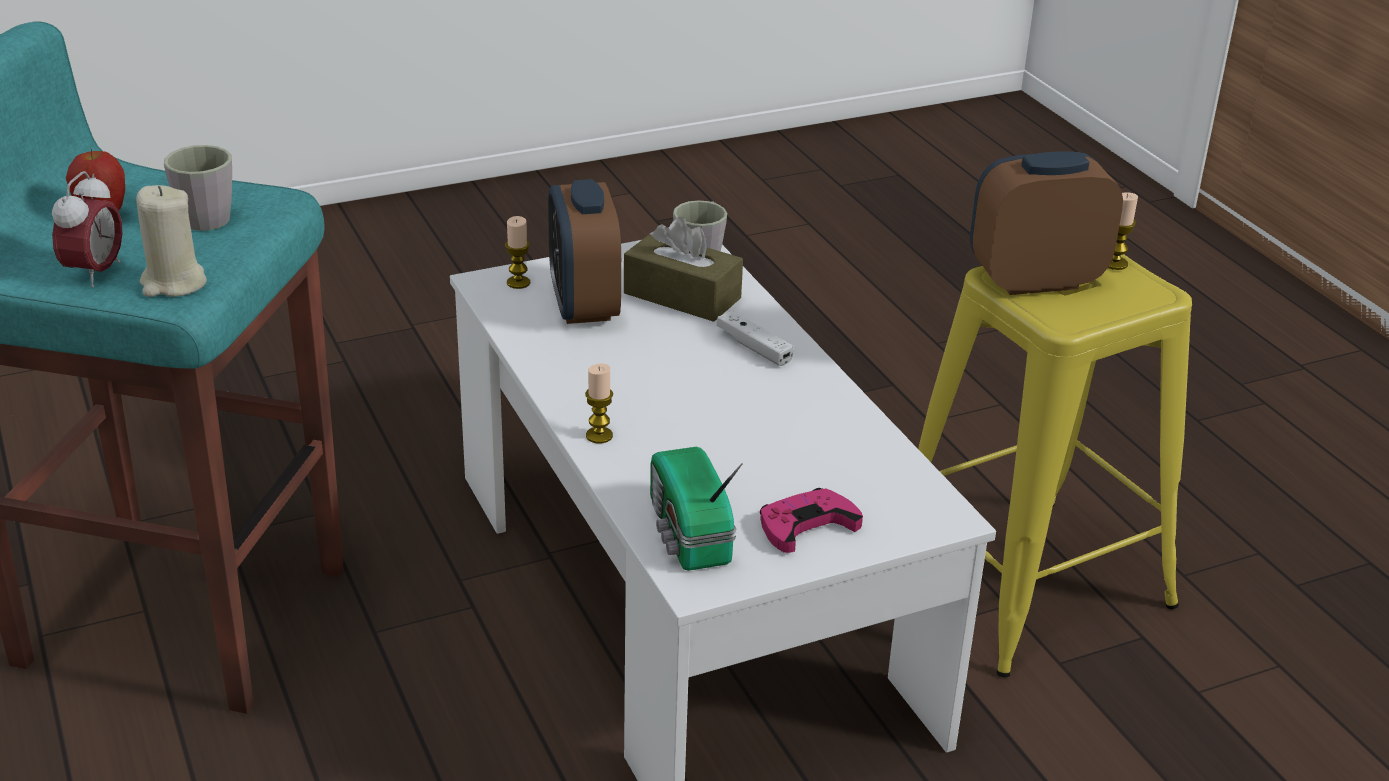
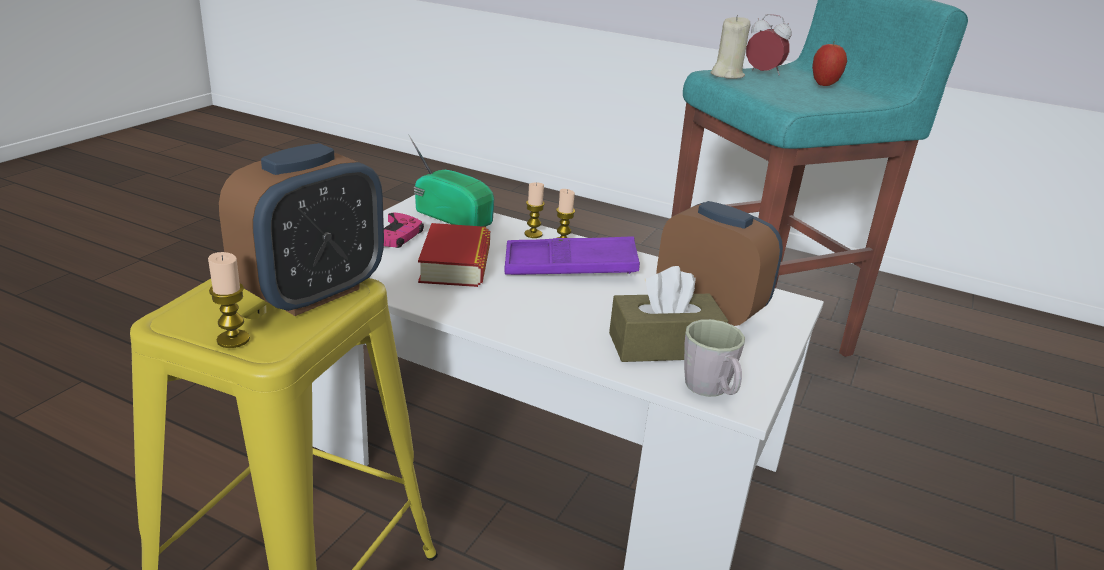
camera: 140 degrees right, 5 degrees down
(95, 273) = (763, 73): alarm clock -> alarm clock turned 150 degrees clockwise
(204, 214) = (796, 95): grey mug -> none
(518, 283) = (776, 310): candle -> candle (533, 234)
(643, 400) = (570, 266): none -> purple tray
(754, 347) = (554, 324): white game controller -> none
(773, 451) = (455, 264): none -> book

